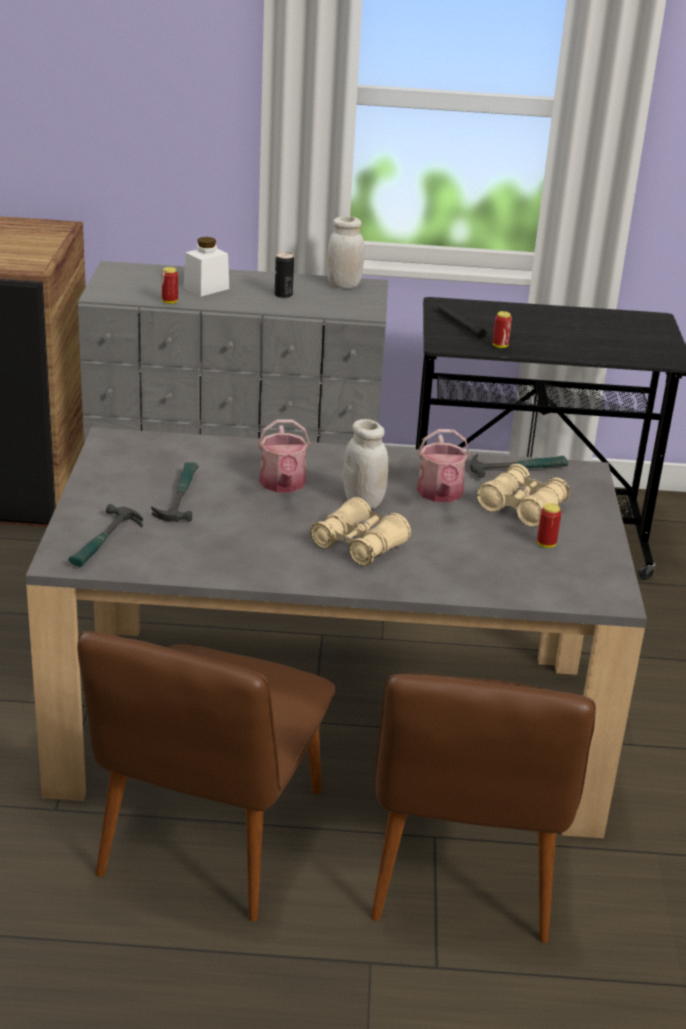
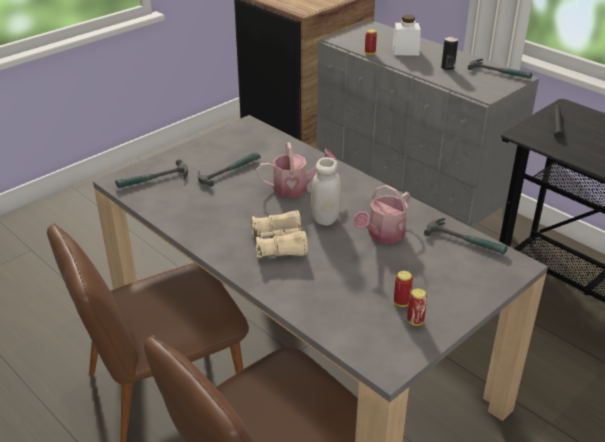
camera: 45 degrees right, 5 degrees up
(283, 485) = (295, 188): watering can -> watering can turned 135 degrees counterclockwise
(343, 285) = (500, 73): white jar -> hammer
(500, 346) = (565, 148): can -> can (415, 321)
(522, 507) = (426, 269): beige binoculars -> none

